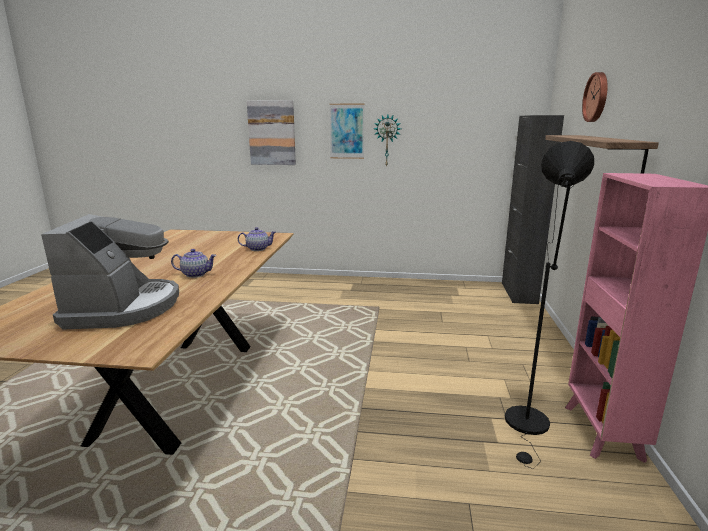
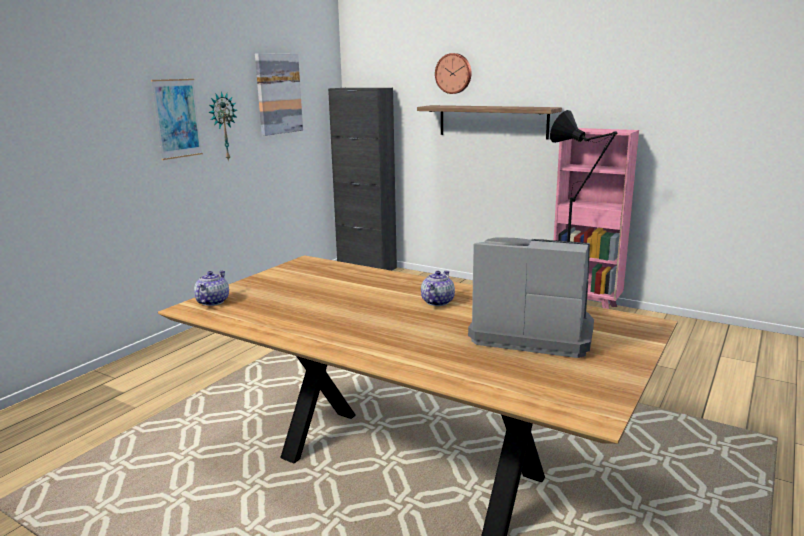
camera: 65 degrees left, 0 degrees up
(257, 249) = (360, 273): teapot -> teapot (212, 302)
(272, 133) = (71, 131): picture -> picture (278, 94)

